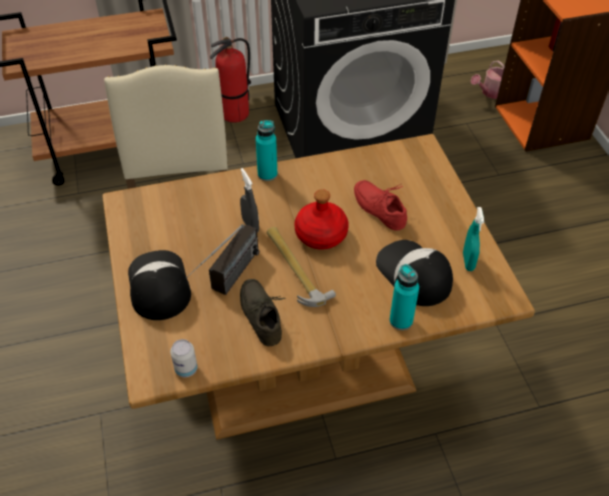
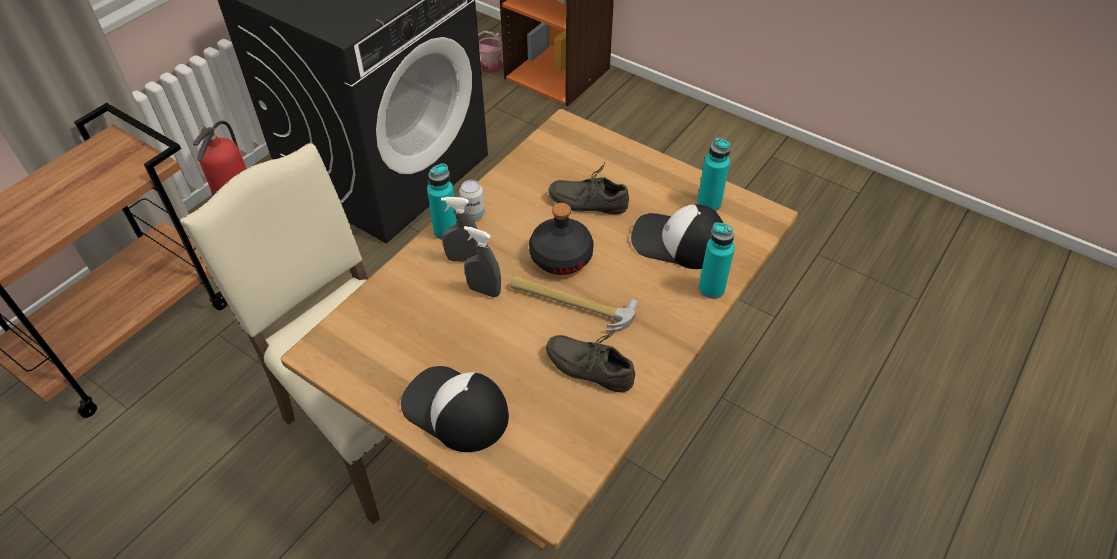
camera: 40 degrees left, 0 degrees up
(186, 369) = (575, 469): can -> can (473, 215)
(228, 282) = (523, 359): radio -> none
(259, 198) = (463, 259): none -> grey spray bottle
(321, 234) = (561, 256): red bottle -> black bottle
(381, 208) = (588, 201): red shoe -> grey shoe
(468, 261) = (709, 203): turquoise spray bottle -> turquoise bottle

